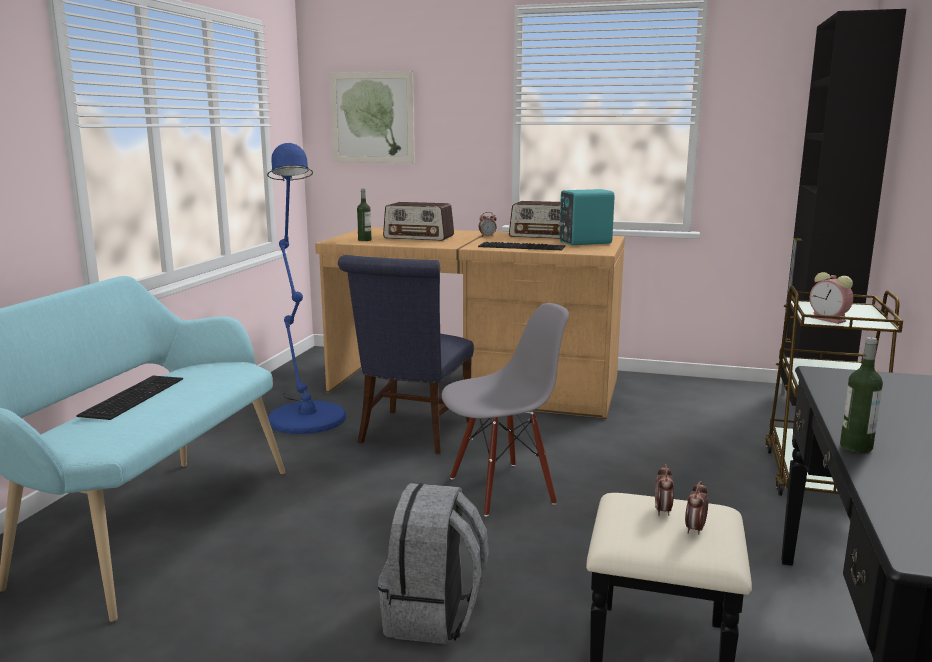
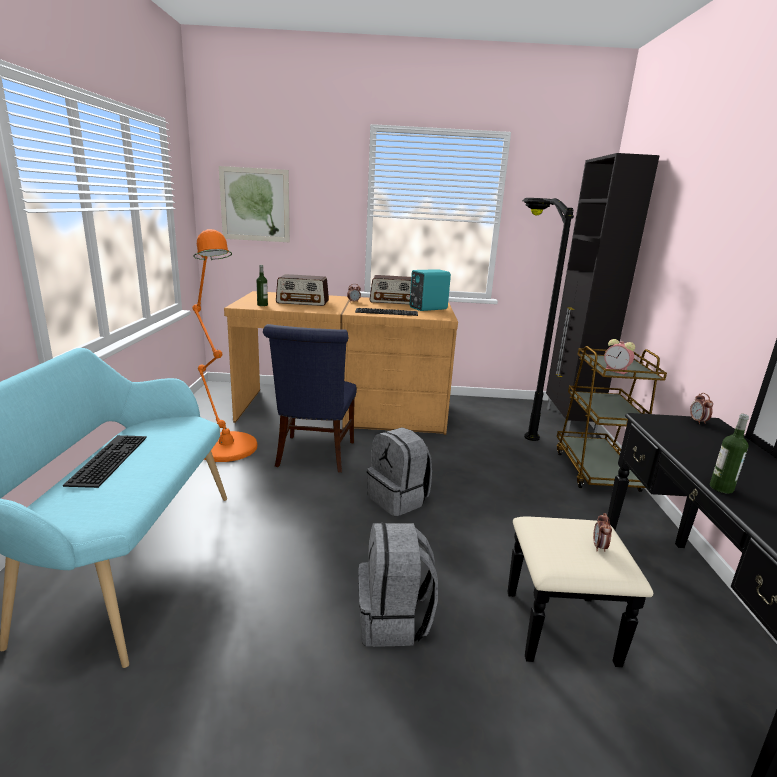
camera: 15 degrees left, 5 degrees up
(305, 415) = (223, 444): blue floor lamp -> orange floor lamp
(502, 489) = (398, 499): grey chair -> grey backpack
(663, 511) = (569, 532): alarm clock -> alarm clock (698, 421)
(720, 405) = (514, 419): none -> black floor lamp

